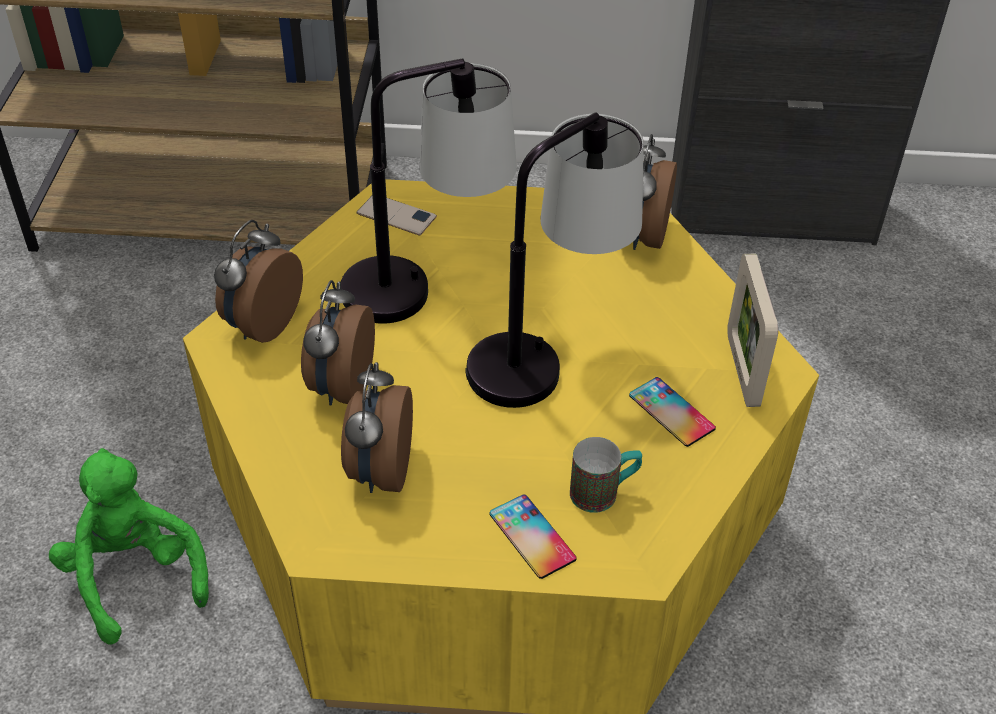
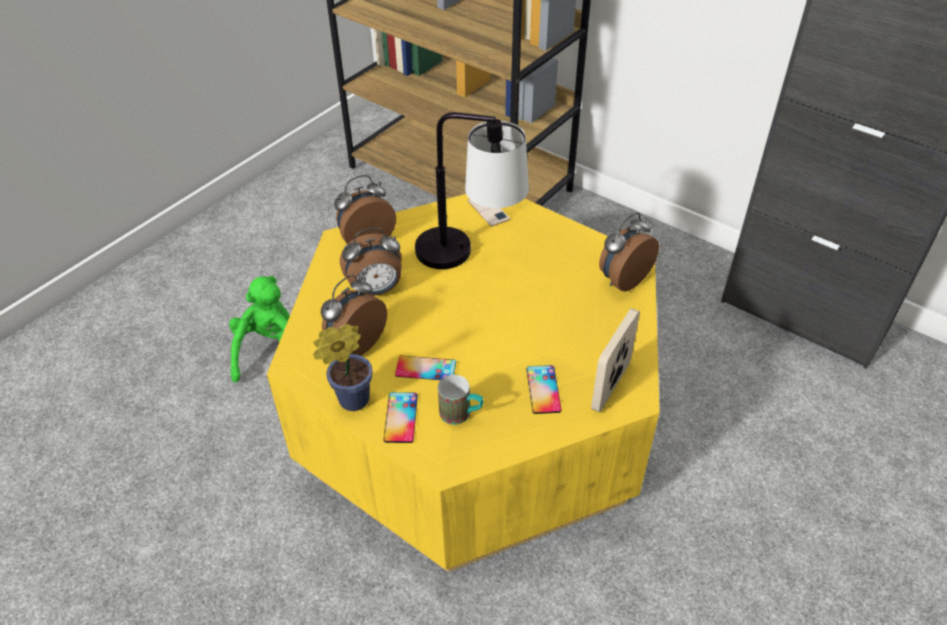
camera: 35 degrees right, 0 degrees up
(340, 386) = (376, 290): alarm clock -> alarm clock turned 150 degrees counterclockwise
(444, 550) = (350, 401): none -> potted plant
(505, 457) = (425, 368): none -> phone
(546, 352) = (501, 322): table lamp -> none

